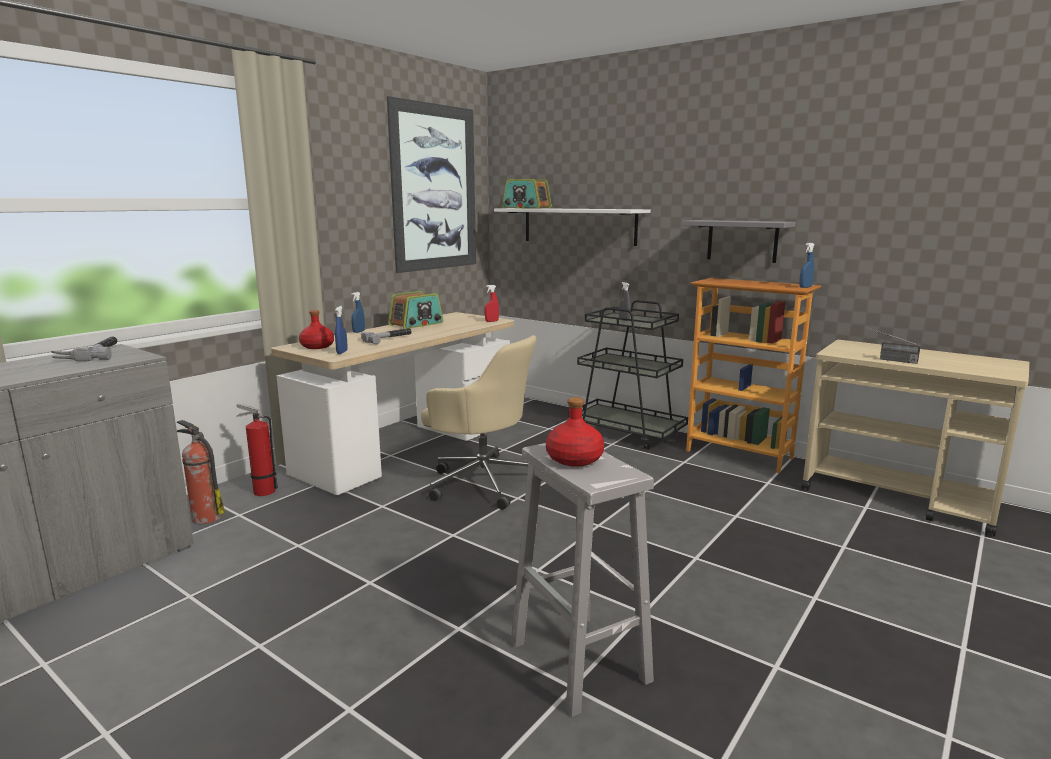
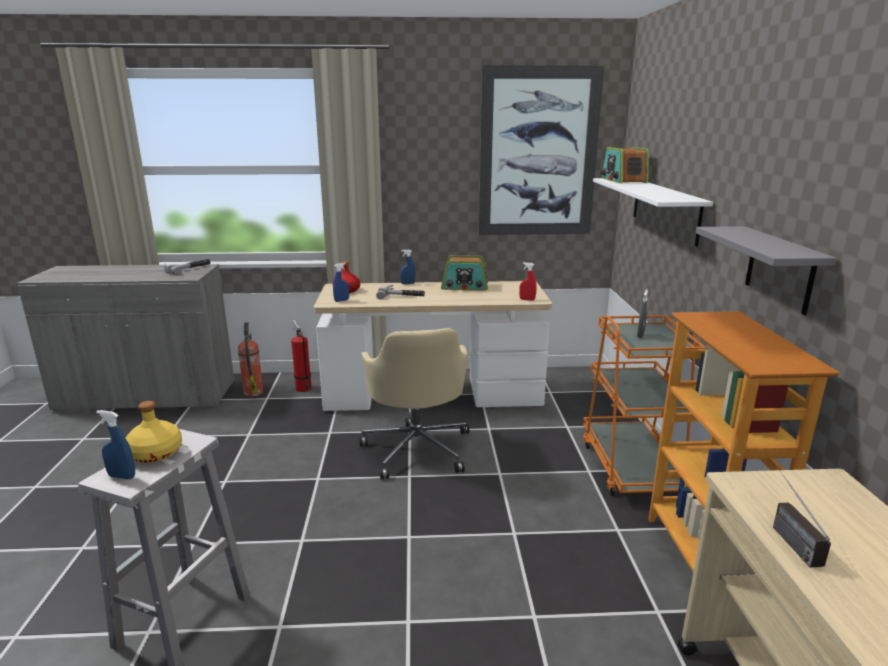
camera: 50 degrees right, 5 degrees up
(575, 459) = (155, 453): red bottle -> yellow bottle
(627, 432) = (631, 467): black cart -> orange cart
(805, 287) = (787, 367): blue spray bottle -> blue spray bottle (122, 476)

